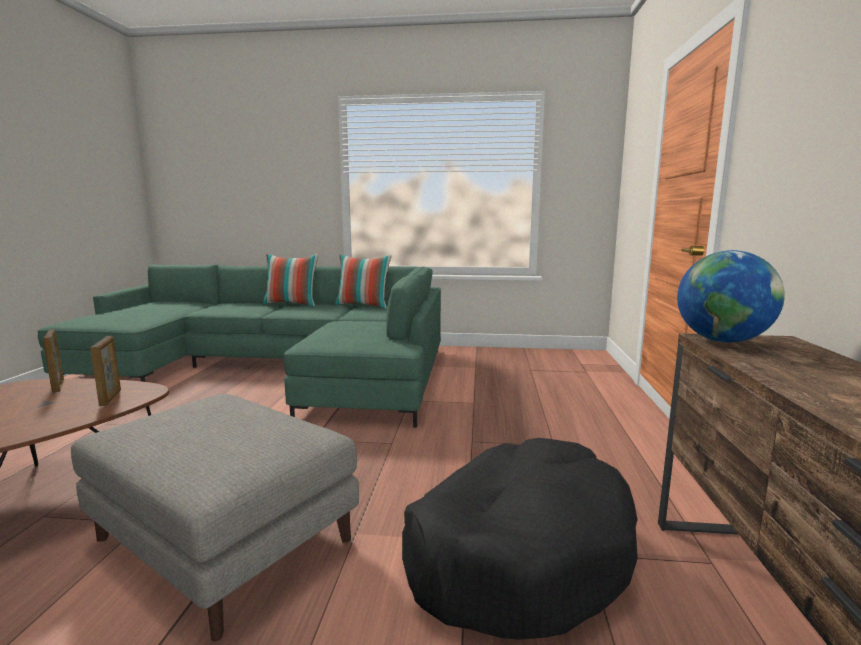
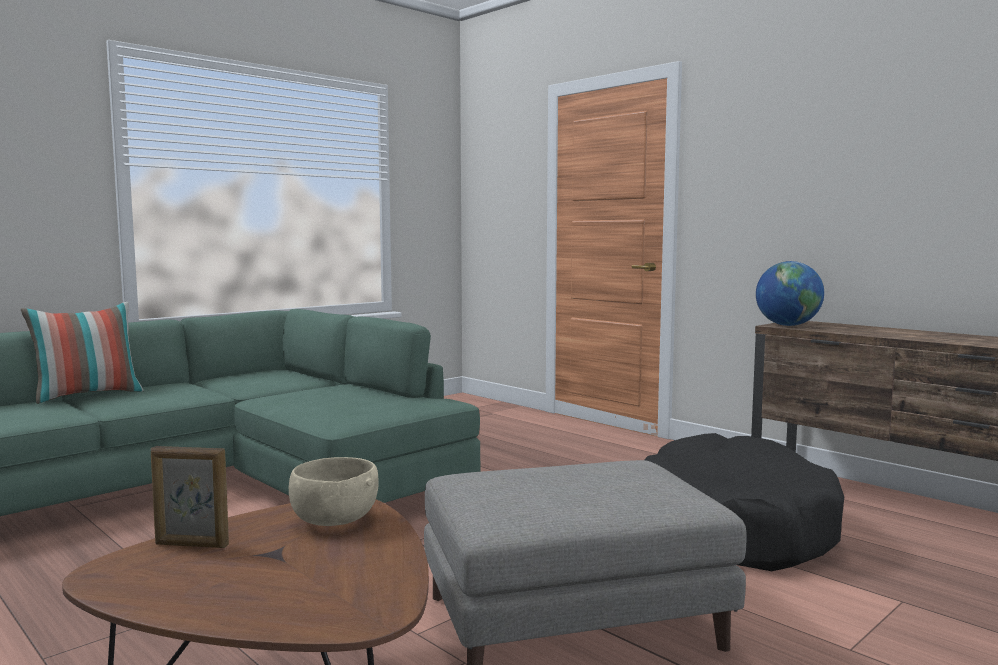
camera: 50 degrees left, 5 degrees down
(111, 398) = (334, 521): picture frame -> beige bowl
(363, 306) = (217, 378): pillow -> none

